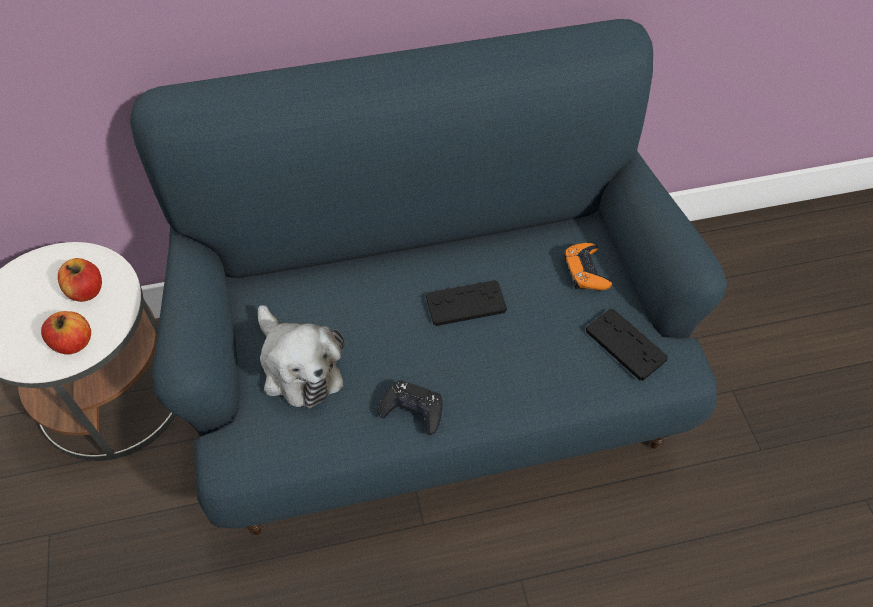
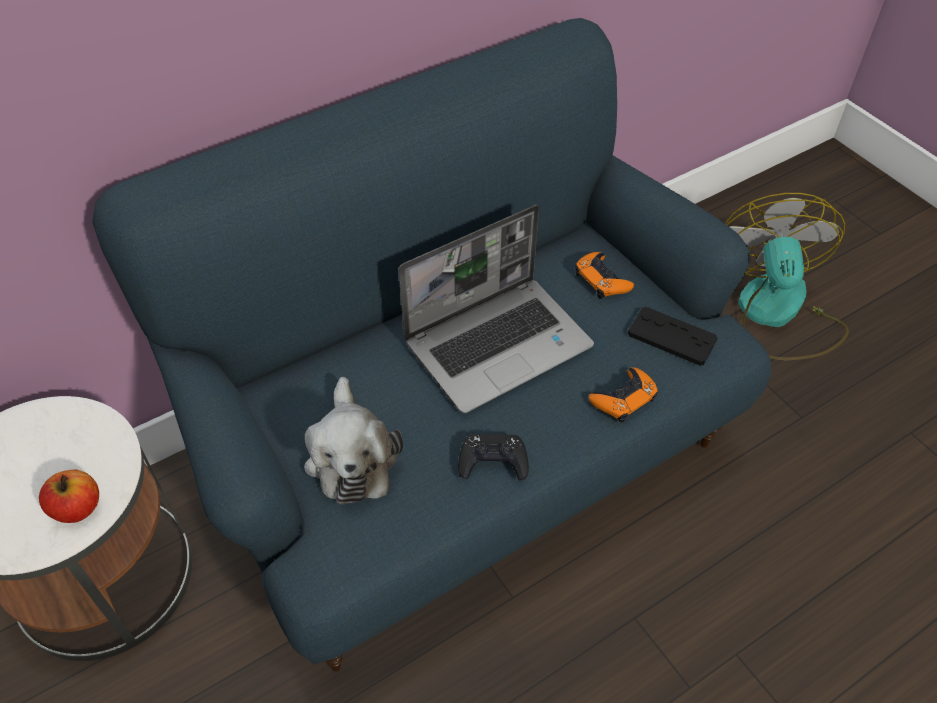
camera: 20 degrees left, 5 degrees down
(86, 290) = (69, 448): apple -> none
(298, 366) = (351, 456): plush toy -> plush toy turned 45 degrees clockwise
(466, 304) = (499, 343): black game controller -> laptop
(553, 389) = (623, 399): none -> orange game controller
(782, 342) = (776, 314): none -> fan

